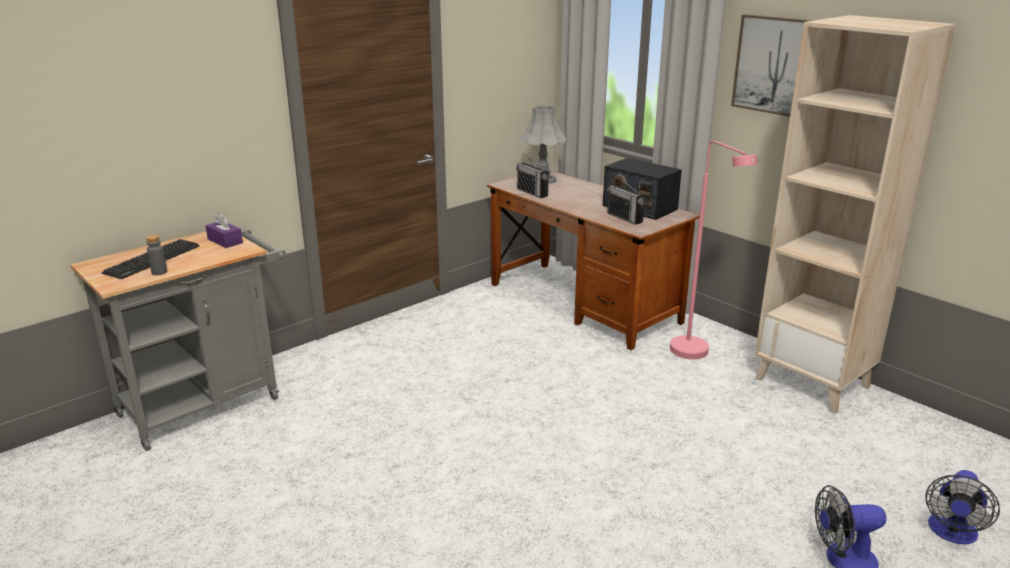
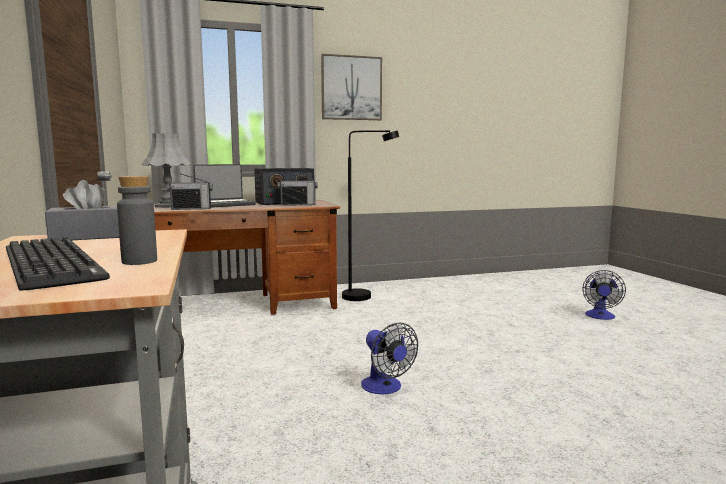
camera: 65 degrees left, 15 degrees down
(225, 241) = (89, 237): purple tissue box -> grey tissue box
(582, 193) = (225, 204): none -> laptop
(696, 355) = (365, 297): pink floor lamp -> black floor lamp
(813, 383) = (427, 284): beige bookcase -> none
(951, 533) = (579, 295): fan -> fan (385, 388)

